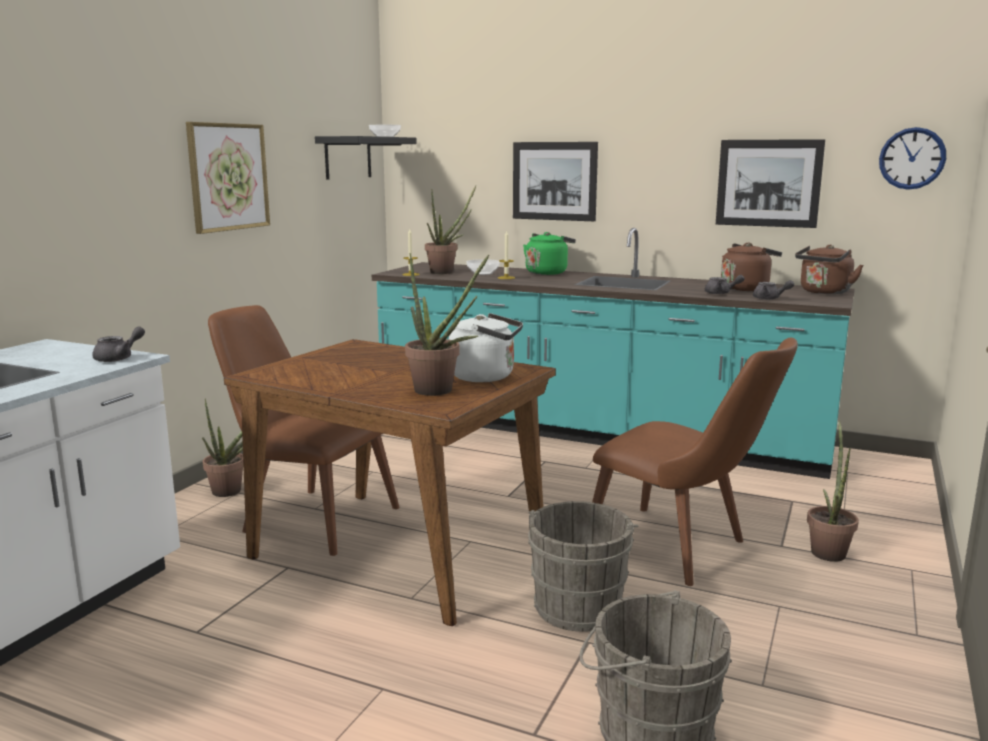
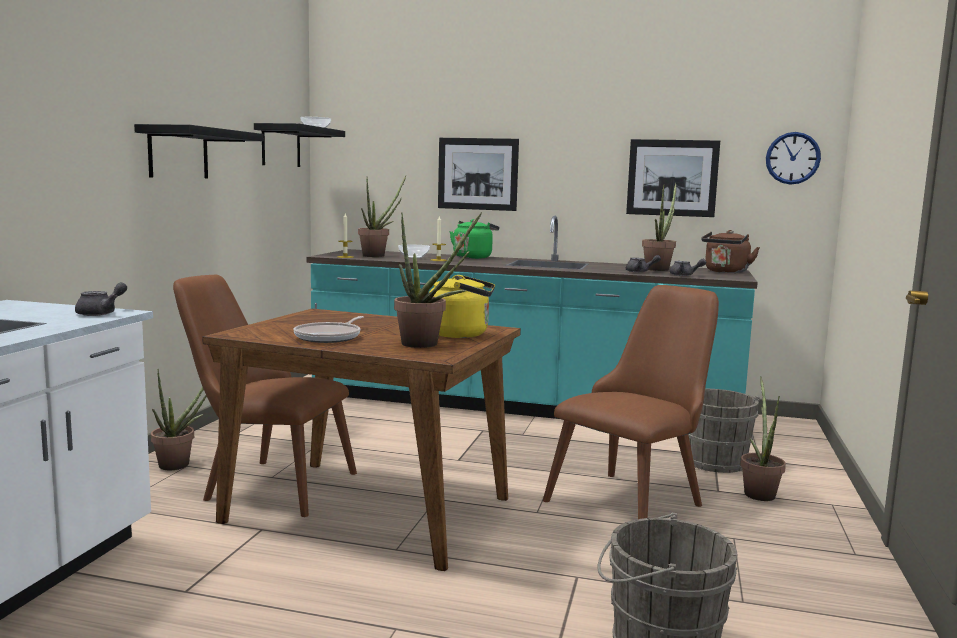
camera: 10 degrees left, 5 degrees down
(228, 177) = (178, 153): picture -> black shelf
(347, 380) = (330, 337): none -> frying pan
(486, 377) = (462, 334): white kettle -> yellow kettle
(579, 605) = (557, 546): grey bucket -> grey bucket (714, 460)
(683, 550) = (634, 498): brown chair -> brown chair turned 75 degrees counterclockwise
(746, 288) = (659, 269): brown kettle -> potted plant

